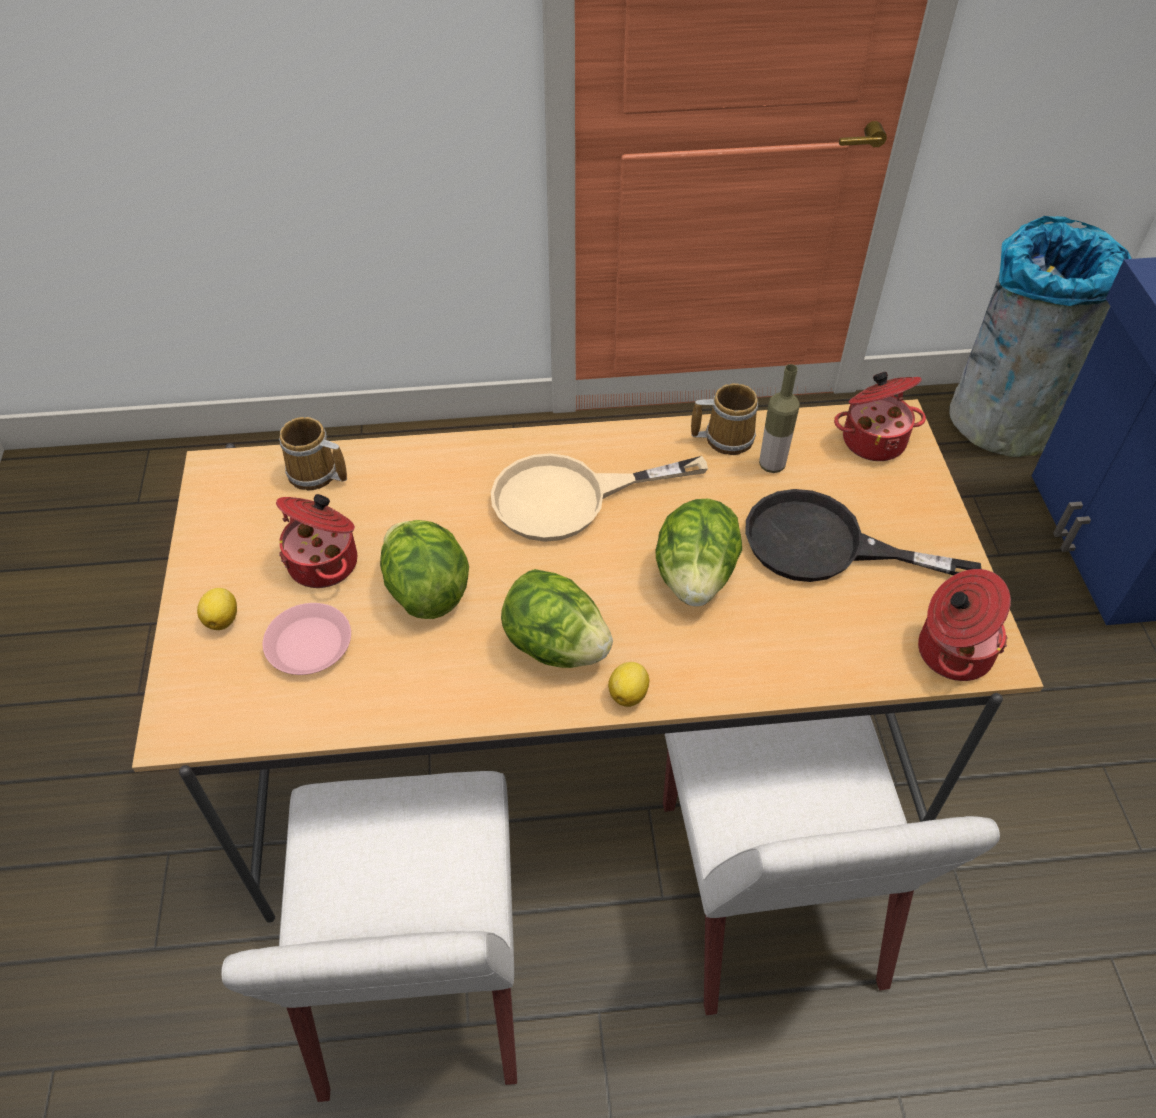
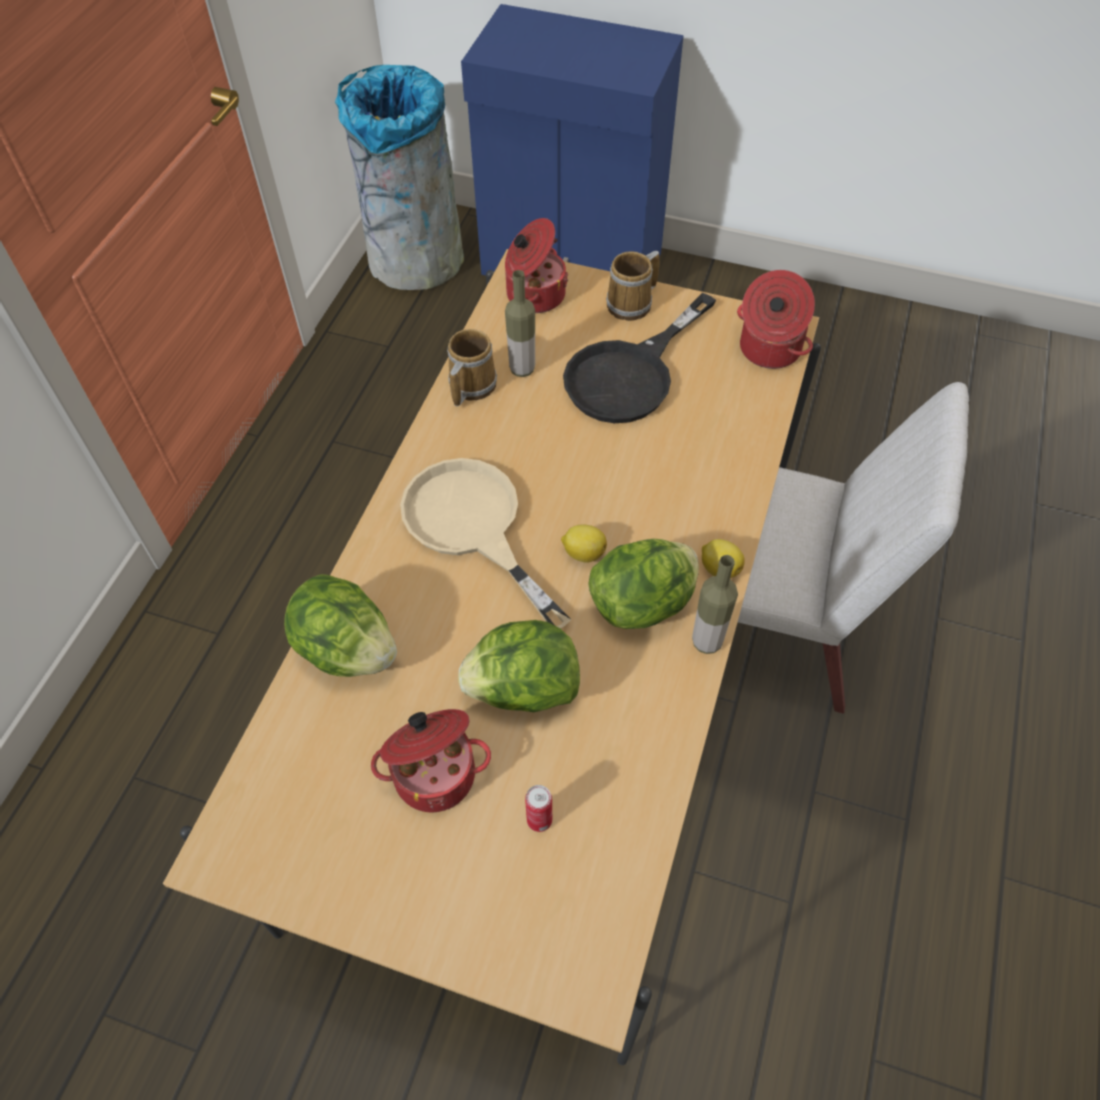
camera: 65 degrees left, 5 degrees up
(222, 619) = (460, 902): lemon -> lemon (583, 552)
(308, 644) = (539, 820): pink plate -> can
(315, 475) = (298, 747): mug -> mug (632, 304)
(419, 974) = (732, 930): white chair -> none
(538, 709) = (707, 642): none -> bottle
(570, 498) = (473, 527): beige frying pan -> beige frying pan turned 135 degrees clockwise
(695, 577) = (618, 472): lettuce -> lettuce (347, 649)

